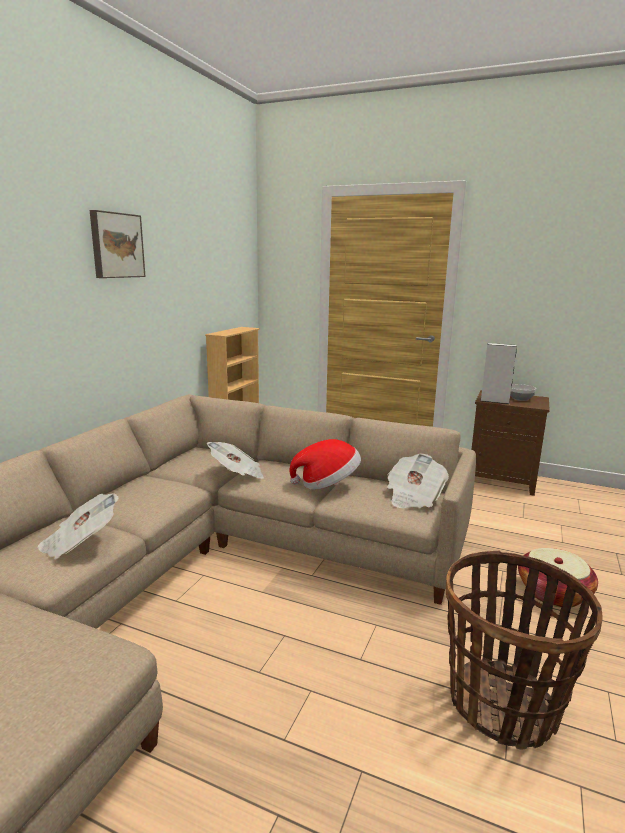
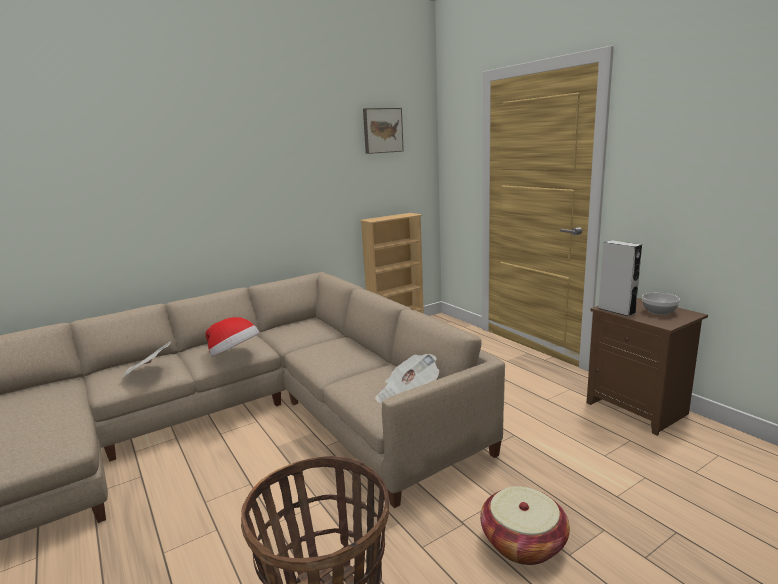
camera: 35 degrees right, 0 degrees up
(116, 245) = (256, 151): picture -> picture (382, 130)
(237, 474) = (305, 344): newspaper -> none
(327, 484) = (355, 367): hat -> hat (234, 355)

